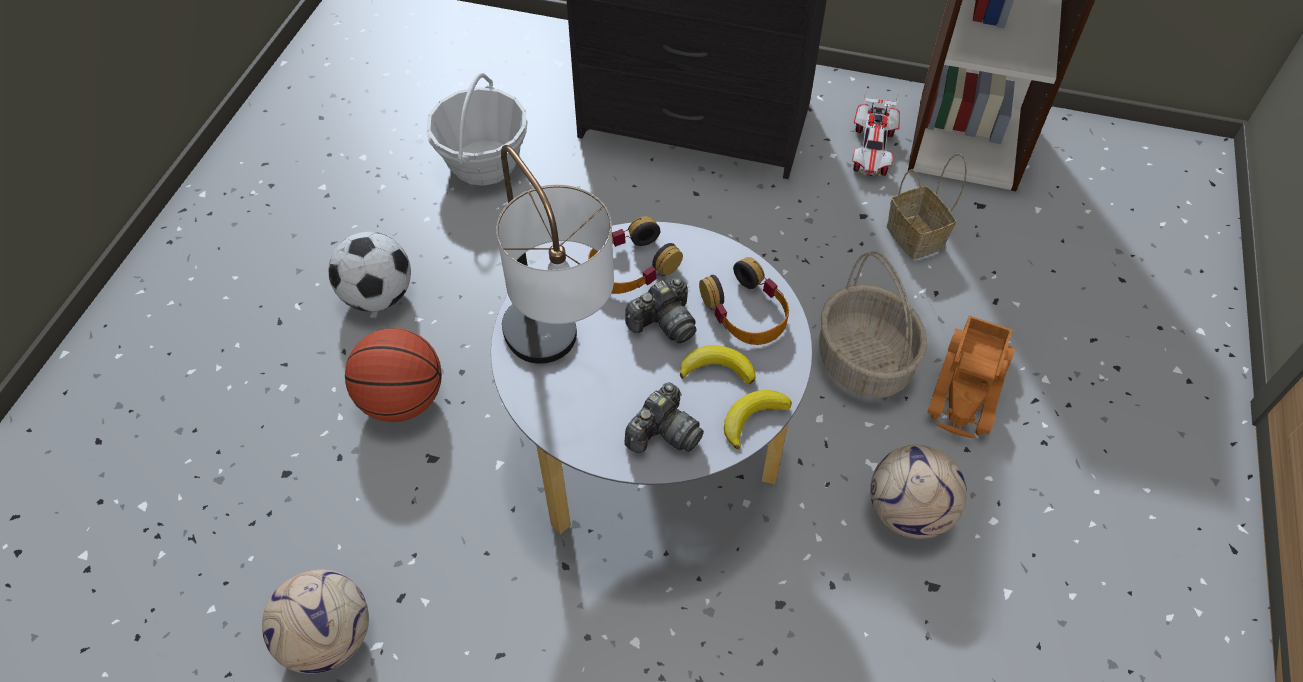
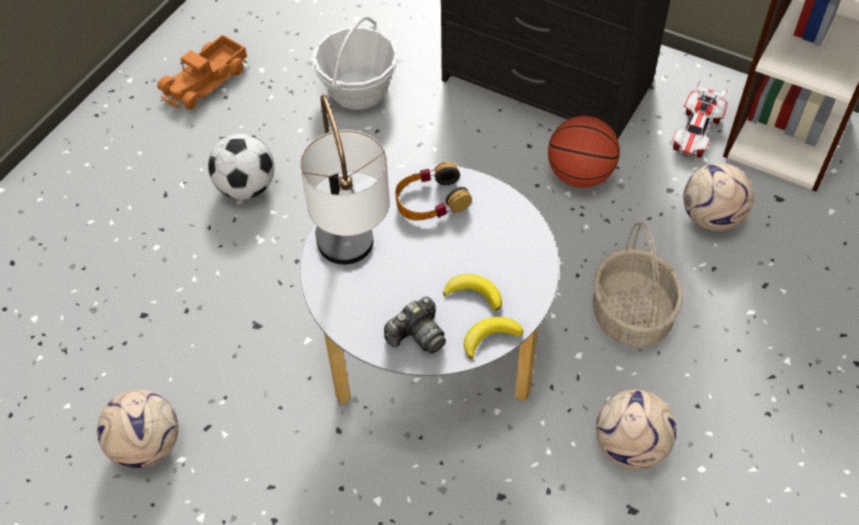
camera: 15 degrees right, 0 degrees up
(402, 400) = (245, 275): basketball -> basketball (580, 175)
(664, 323) = (443, 250): camera -> none
(746, 311) = (511, 253): headphones -> none
(917, 237) = (712, 217): basket -> football
(970, 386) = (718, 353): toy truck -> toy truck (207, 81)

